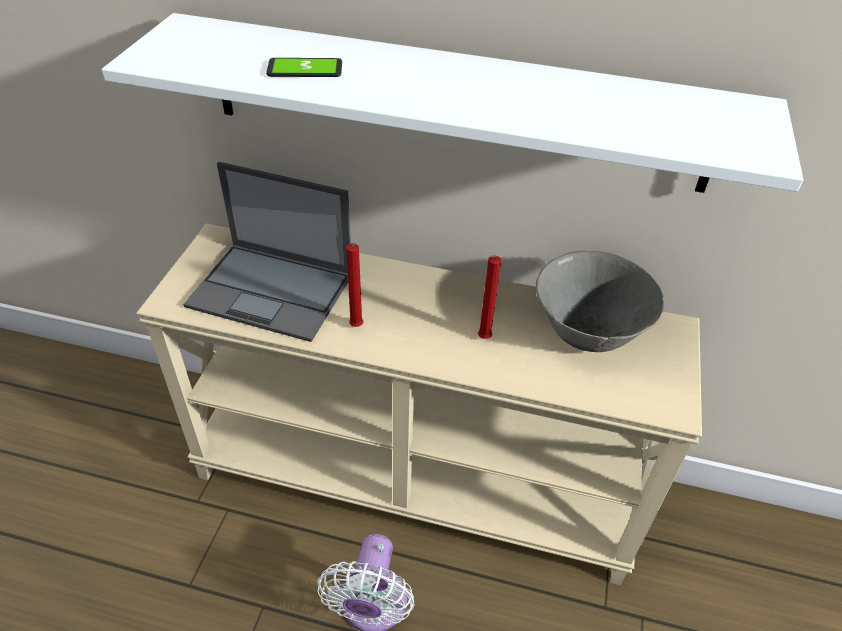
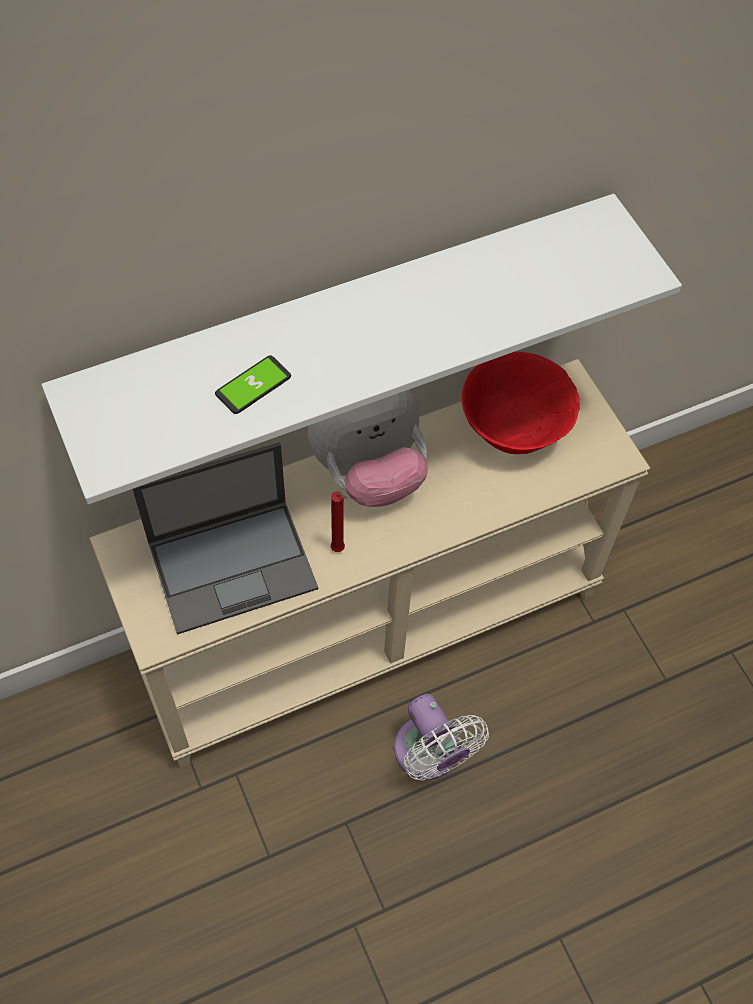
camera: 40 degrees left, 15 degrees up
(436, 293) = (369, 472): none -> plush toy
(483, 339) = (444, 491): red candle -> none
(588, 332) = (513, 429): grey bowl -> red bowl

